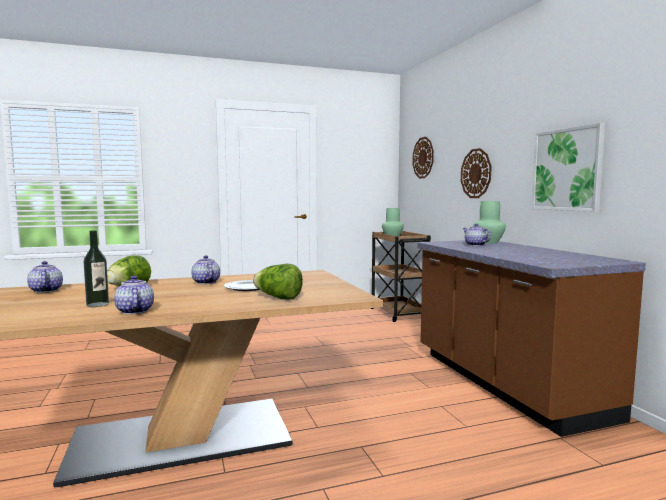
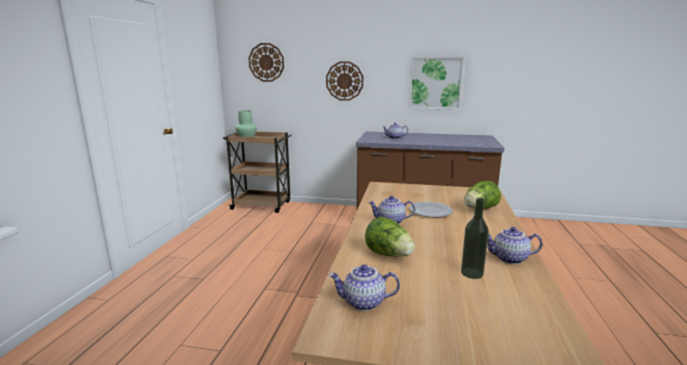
camera: 60 degrees left, 10 degrees up
(488, 242) = (383, 134): green vase -> none

